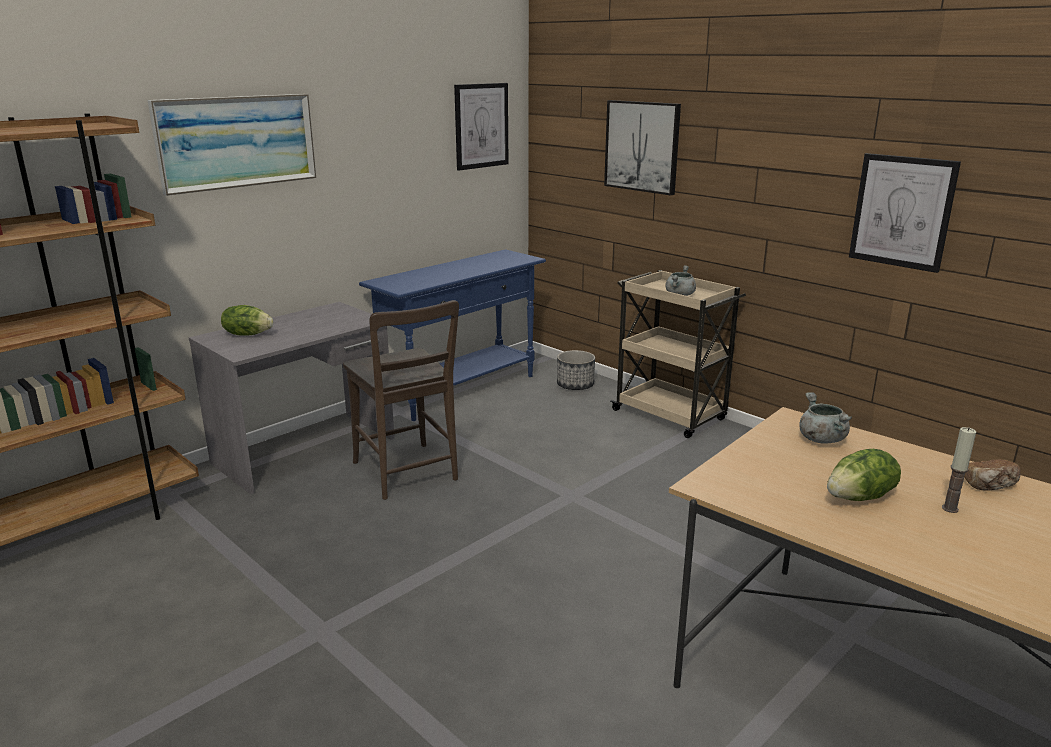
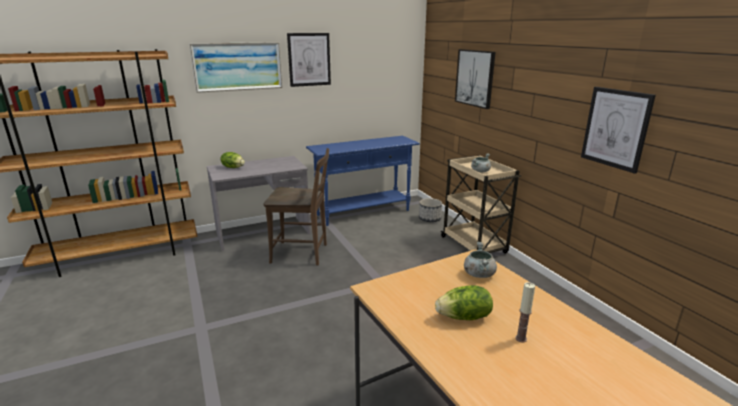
camera: 20 degrees right, 0 degrees up
(407, 474) = (302, 253): brown chair -> brown chair turned 75 degrees counterclockwise
(481, 126) = (390, 63): picture -> picture (309, 59)
(990, 486) = (569, 329): bread -> none

